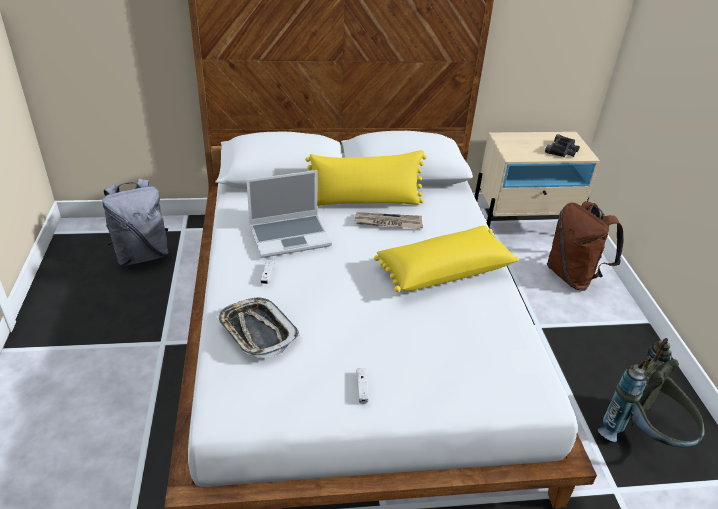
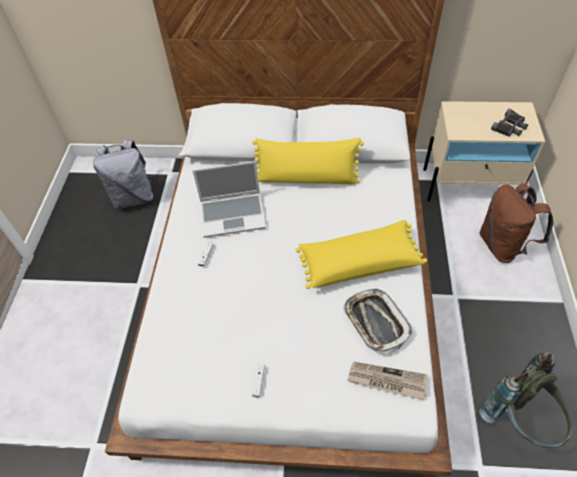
camera: 15 degrees right, 15 degrees up
(257, 331) = (185, 316): tray -> tray (375, 322)
(388, 223) = (321, 204): newspaper -> newspaper (387, 381)

